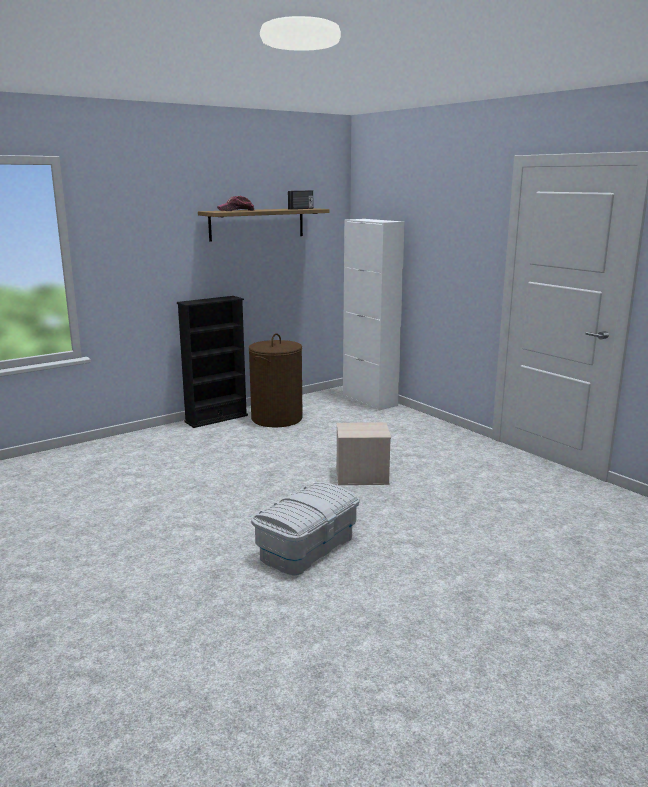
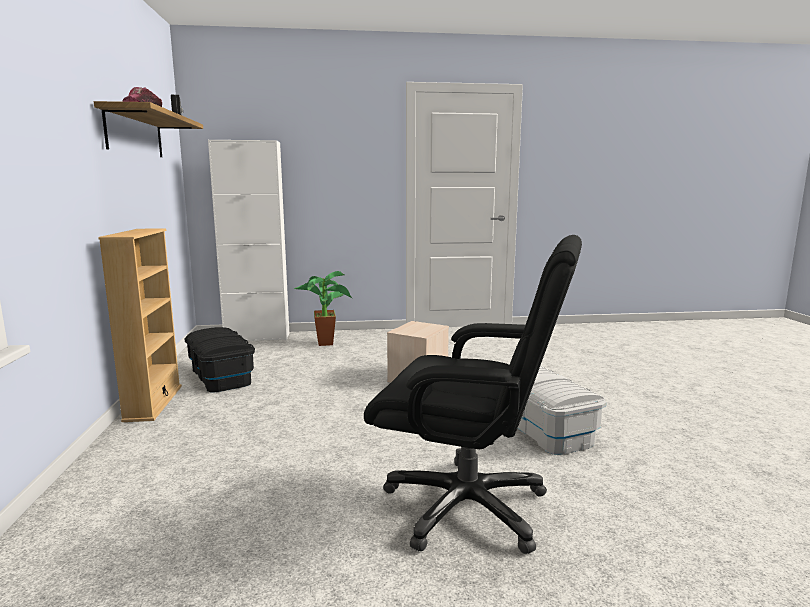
camera: 60 degrees left, 5 degrees down
(156, 542) = (468, 506): none -> black office chair
(216, 419) = (153, 403): black bookcase -> beige bookcase
(277, 419) = (221, 377): brown laundry basket -> black storage box
(396, 423) = (327, 342): none -> potted plant

